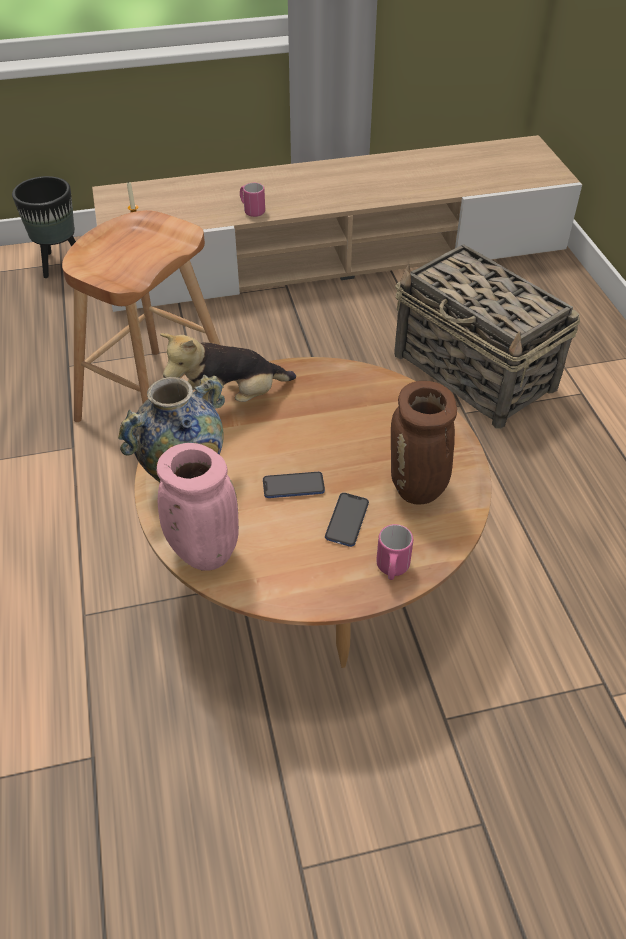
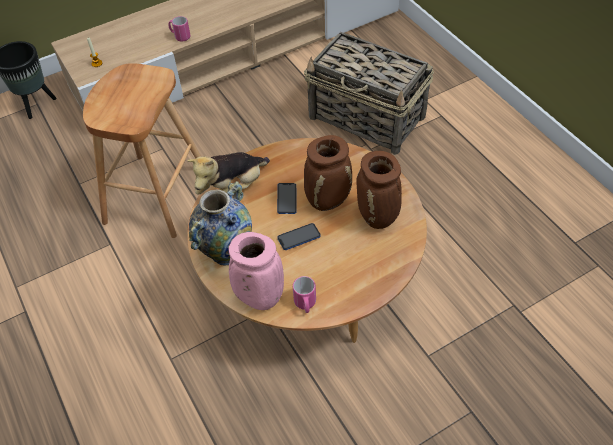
camera: 15 degrees left, 5 degrees up
(347, 520) = (342, 251): phone -> phone (287, 199)
(356, 448) = (328, 200): none -> brown vase
(392, 569) = (382, 275): pink mug -> pink mug (305, 304)

